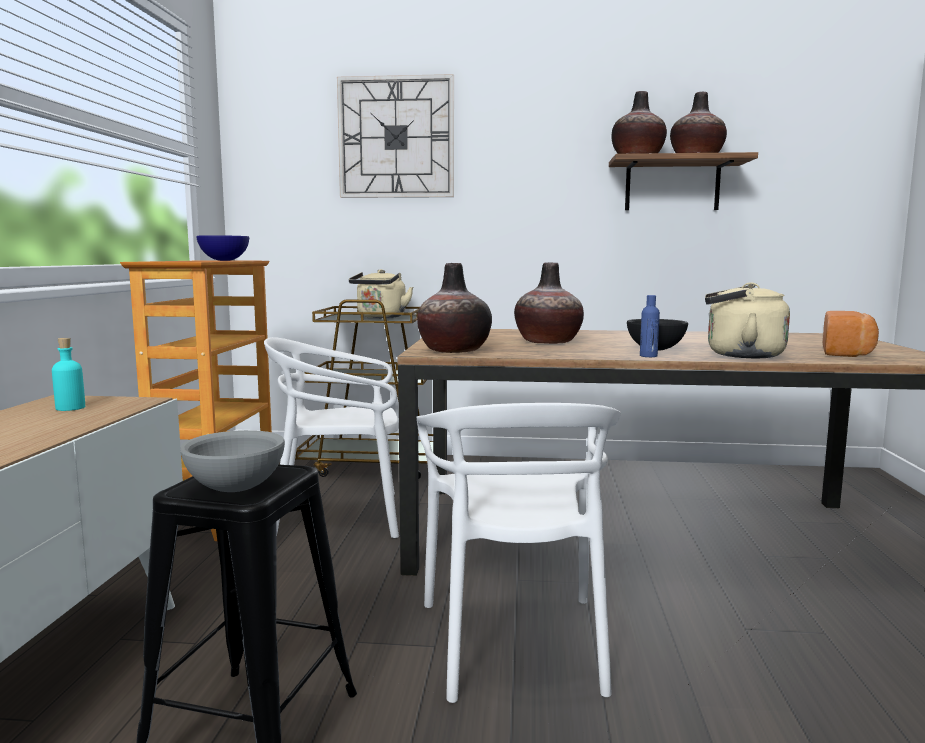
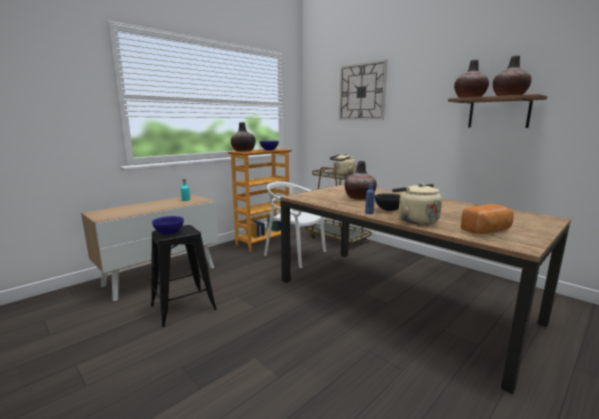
camera: 40 degrees right, 5 degrees up
(235, 489) = (169, 233): grey bowl -> blue bowl
(454, 350) = (306, 197): vase -> vase (243, 151)
(515, 643) = (278, 316): white chair -> none

